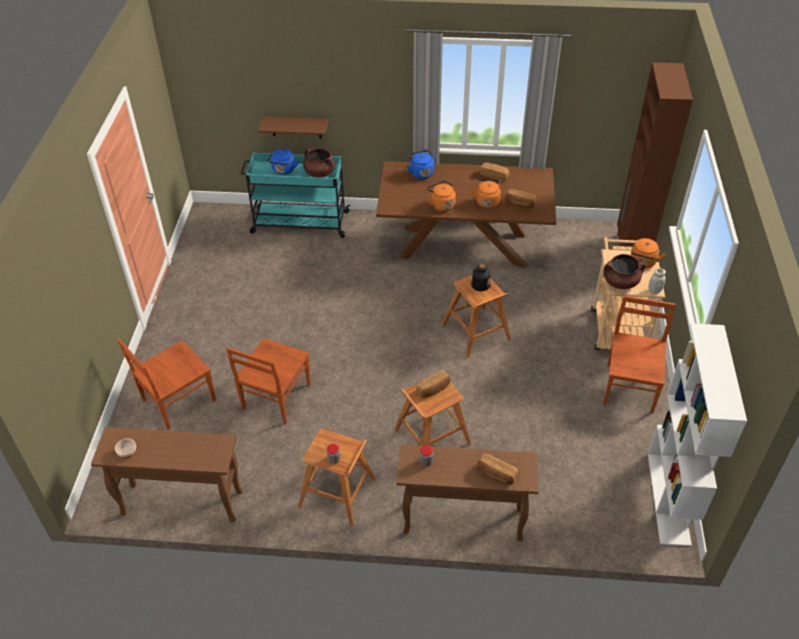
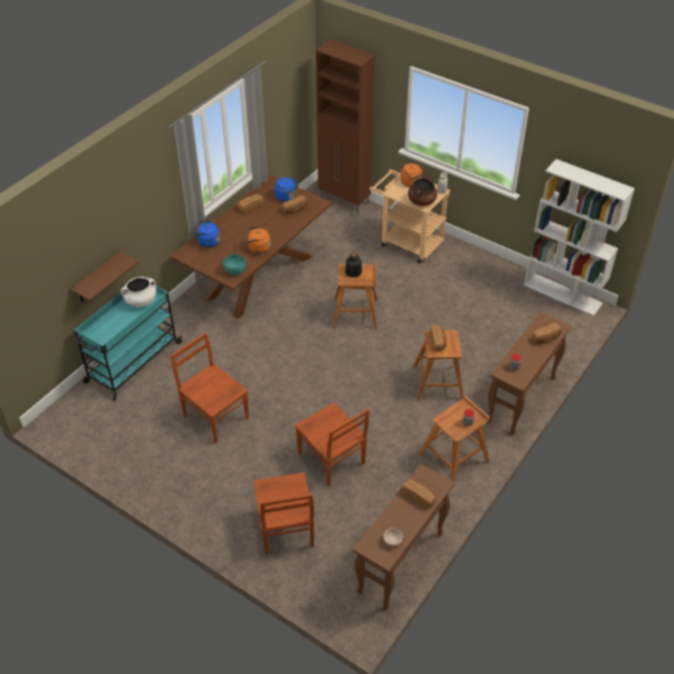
camera: 60 degrees left, 0 degrees up
(193, 451) = (419, 496): none -> bread
(283, 171) = (114, 322): blue kettle -> blue kettle (287, 197)
(319, 173) = (141, 301): brown cooking pot -> white cooking pot
(399, 205) = (235, 271): none -> turquoise bowl
(487, 202) = (277, 224): orange kettle -> none
(630, 386) = (464, 264): brown chair -> brown chair (215, 415)

